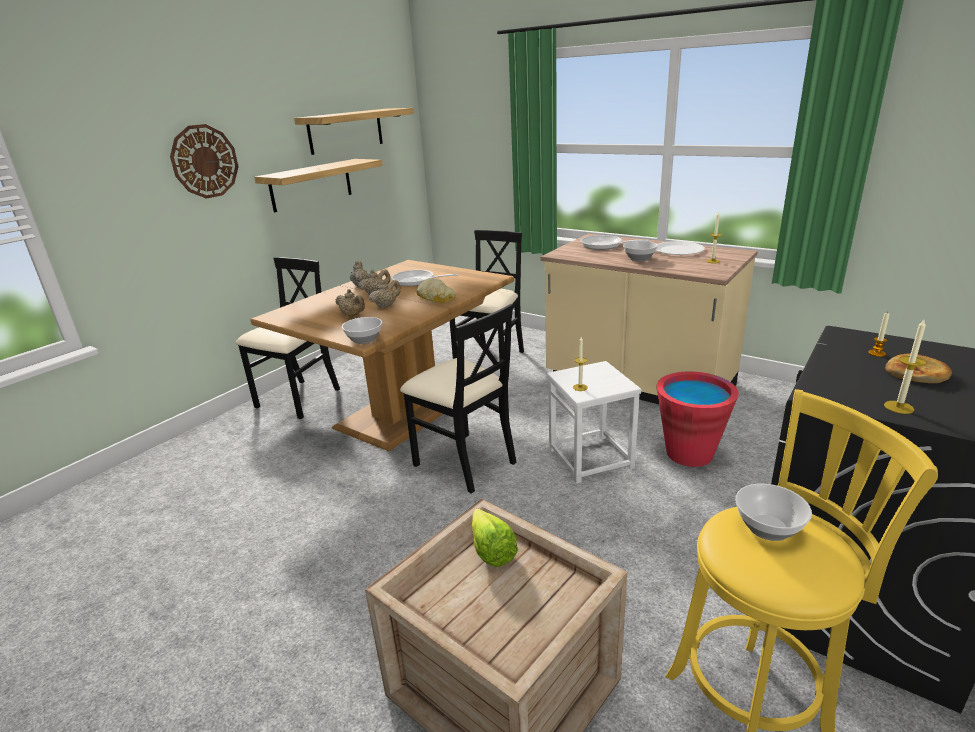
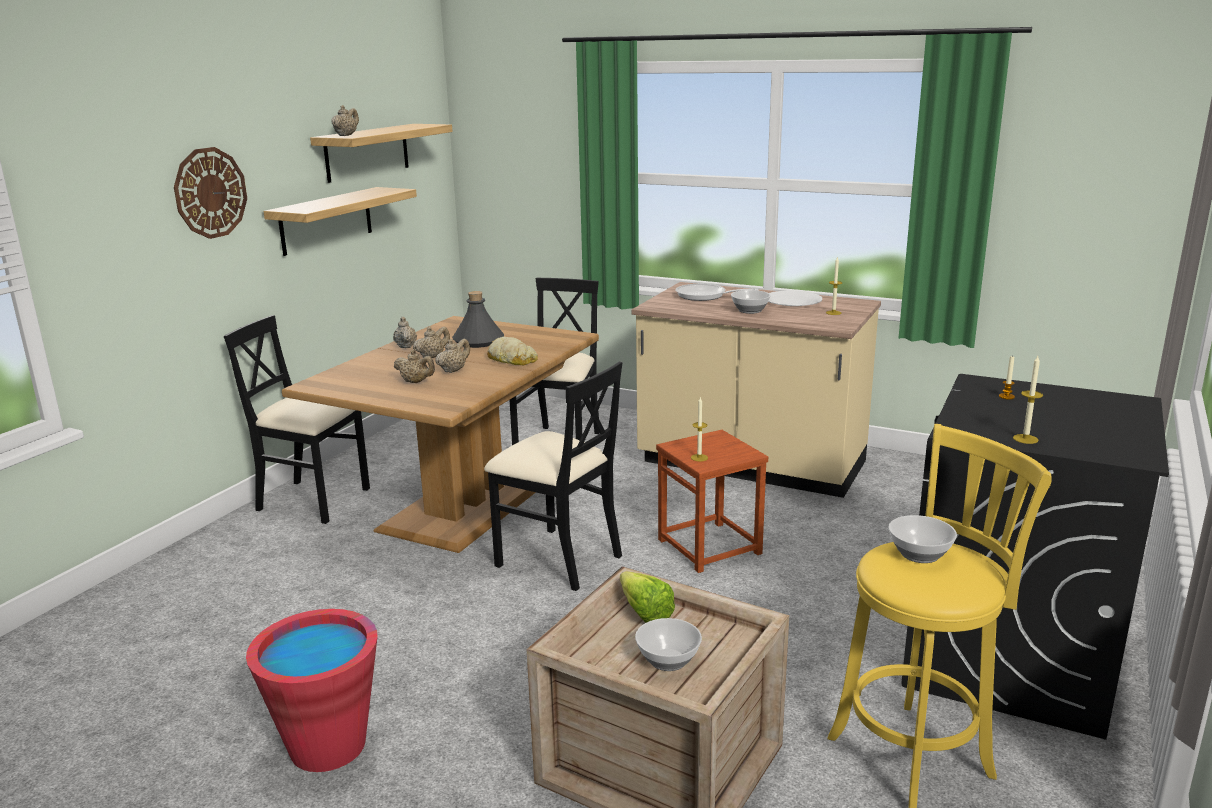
camera: 10 degrees left, 5 degrees down
(298, 399) = (314, 500): black chair -> black chair turned 90 degrees counterclockwise
(321, 115) = (346, 135): none -> beige teapot
(363, 339) = (444, 407): bowl -> bowl (667, 660)
(417, 281) = (478, 341): frying pan -> grey bottle
(591, 458) = (710, 546): white stool -> brown stool
(689, 453) = (822, 535): red bucket -> red bucket (328, 746)
(916, 373) = (1041, 412): bread -> none

